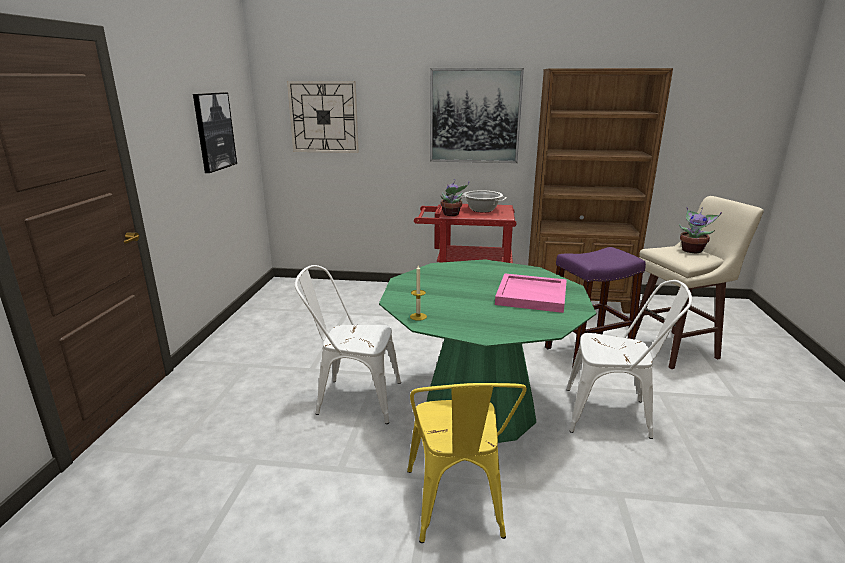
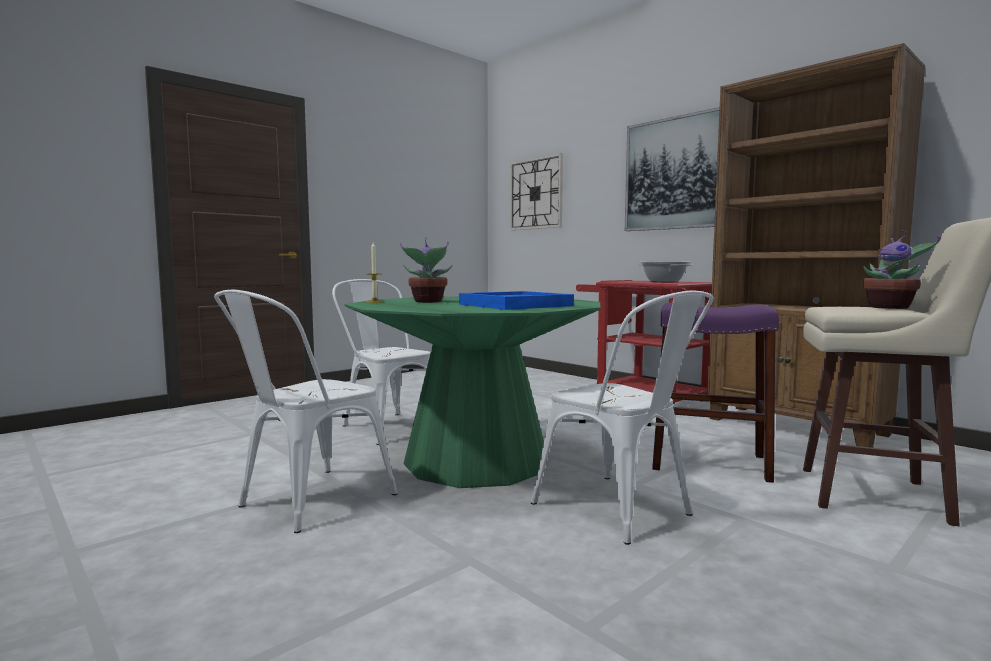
camera: 40 degrees right, 15 degrees down
(214, 131) = (421, 199): picture -> none
(451, 214) = (615, 281): potted plant -> potted plant (427, 302)
(457, 509) = (306, 502): yellow chair -> white chair
(532, 295) = (516, 305): pink tray -> blue tray

